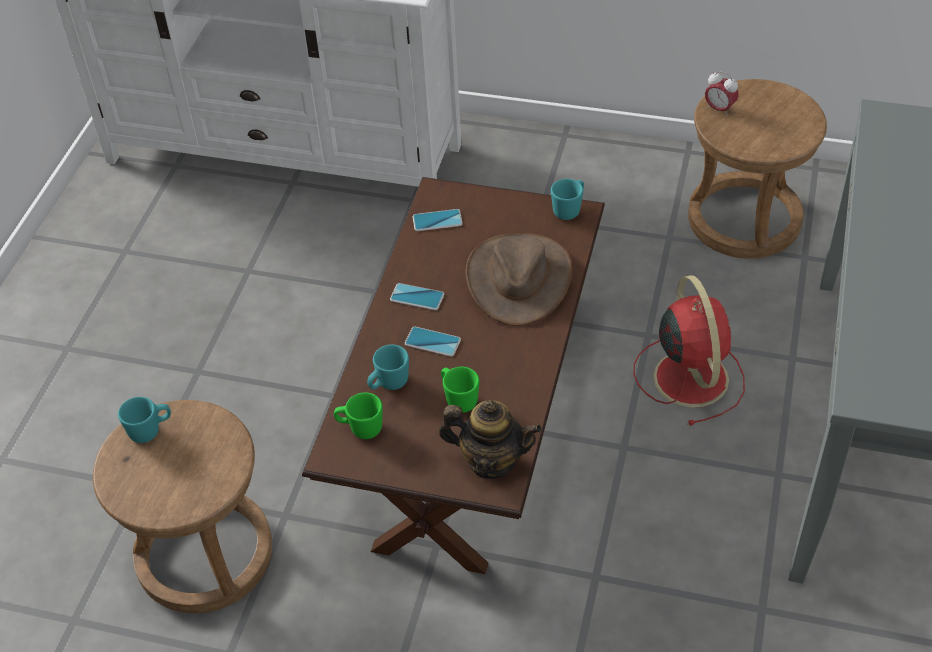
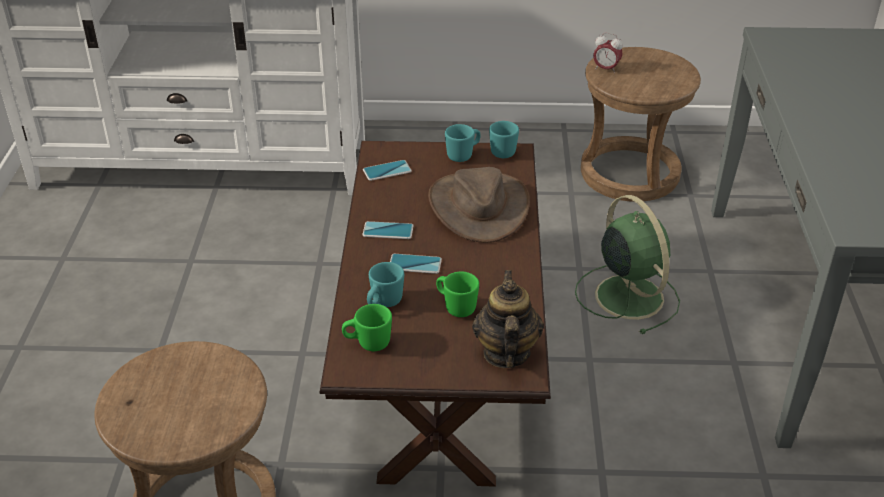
camera: 15 degrees left, 10 degrees down
(150, 430) = (149, 373): turquoise mug -> turquoise mug (463, 155)
(491, 460) = (506, 353): teapot -> teapot turned 90 degrees counterclockwise
(689, 375) = (627, 295): red fan -> green fan

